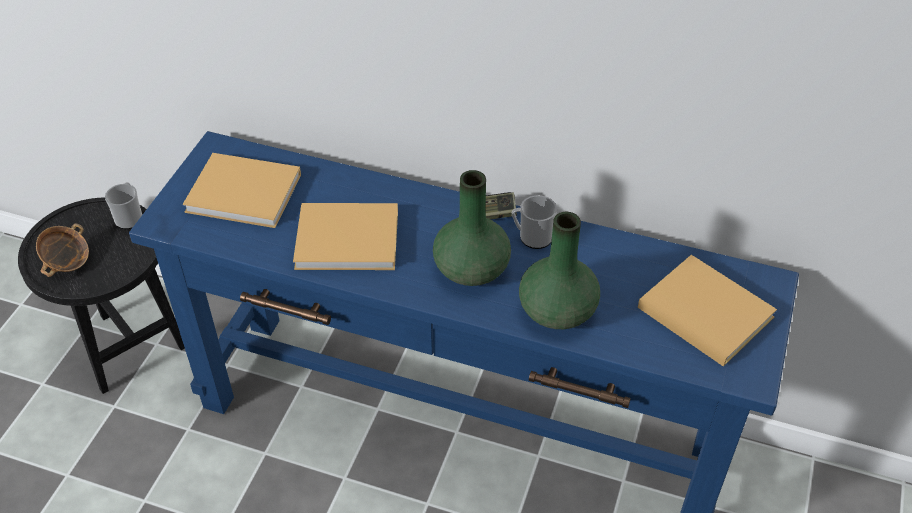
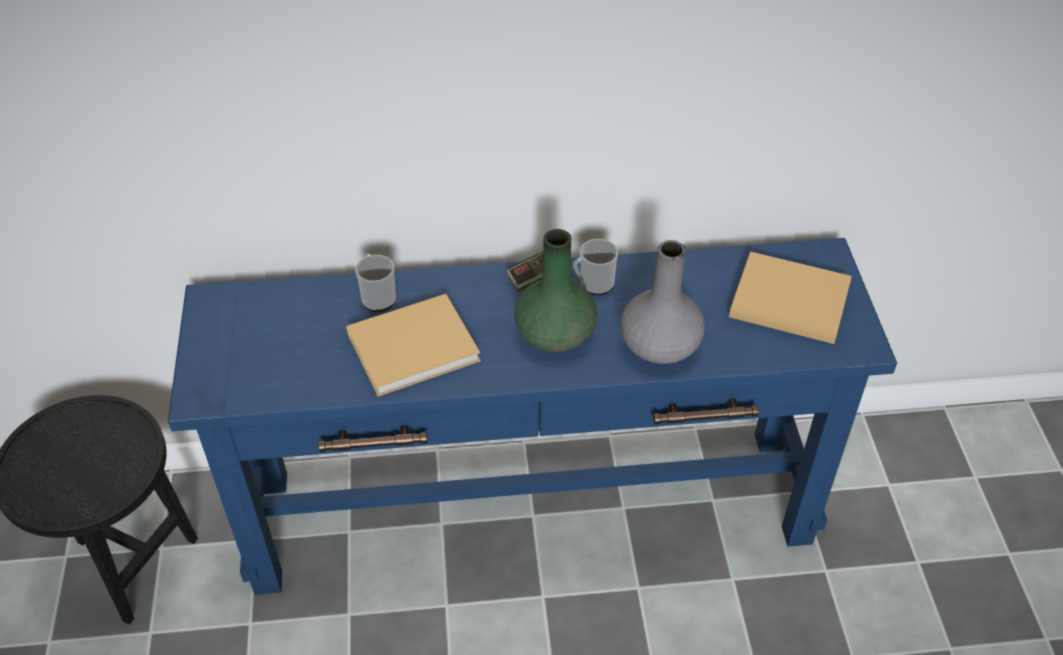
camera: 25 degrees left, 0 degrees up
(68, 263) = (62, 487): bowl -> none
(129, 217) = (106, 413): mug -> mug (377, 296)
(247, 194) = (275, 336): beige book -> none
(556, 310) = (659, 345): green vase -> grey vase

